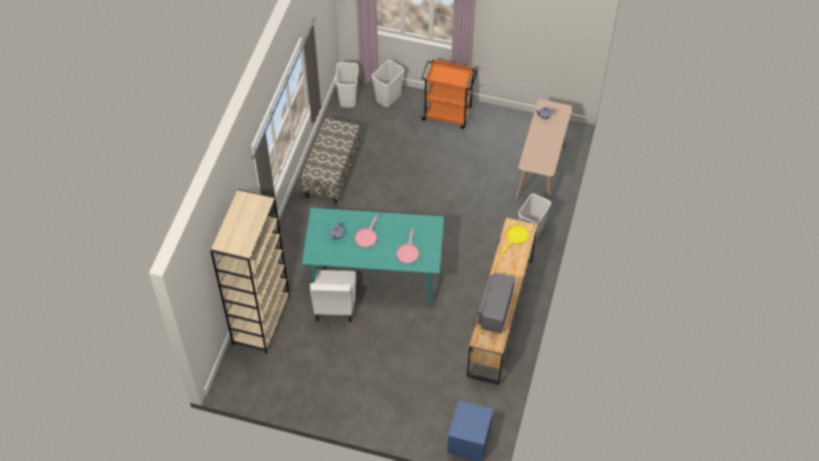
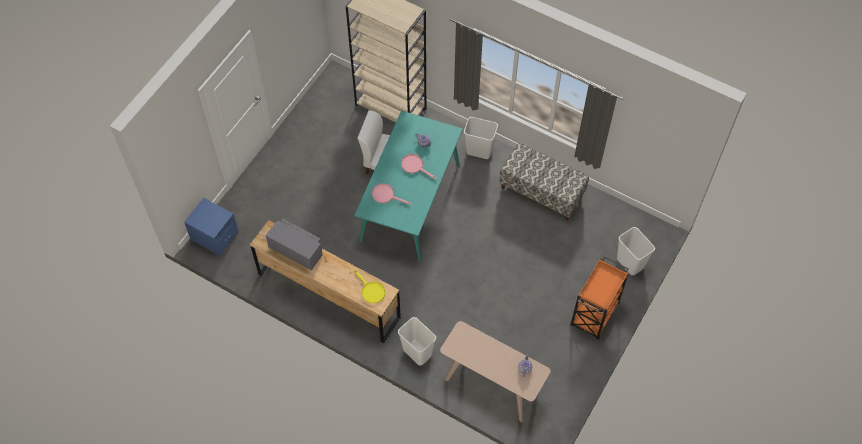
camera: 105 degrees right, 5 degrees up
(347, 99) = (636, 225): white trash can -> white trash can (479, 150)

